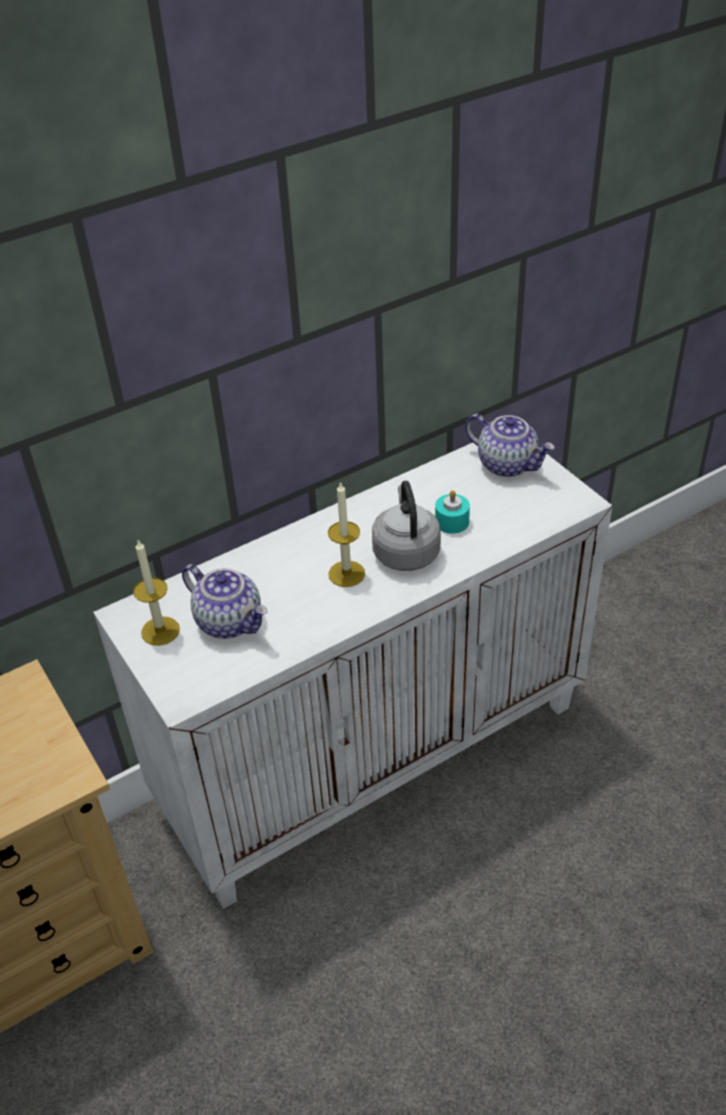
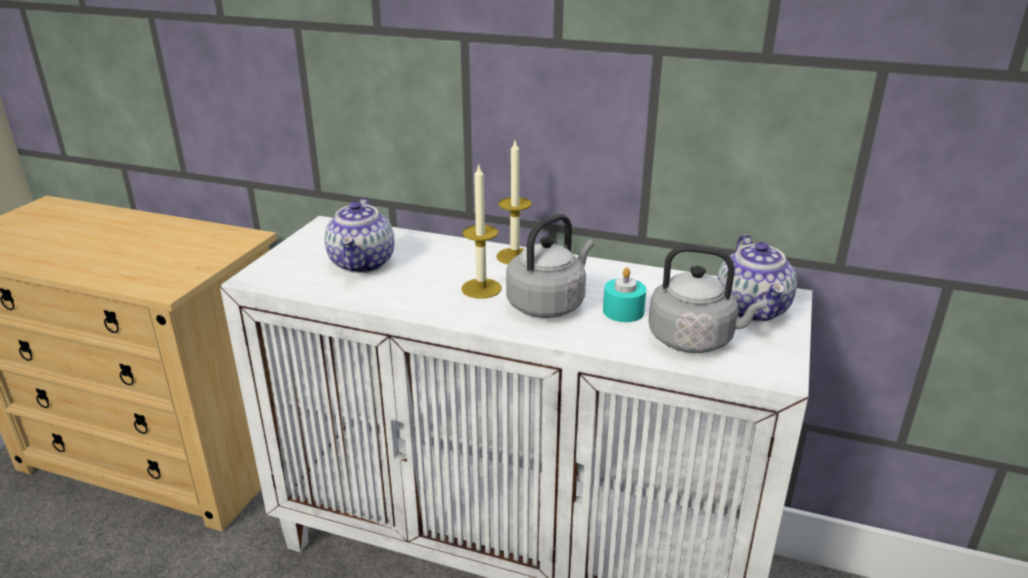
camera: 50 degrees right, 15 degrees down
(160, 631) = (323, 243): candle -> candle (515, 256)
(516, 511) = (695, 340): none -> grey kettle

